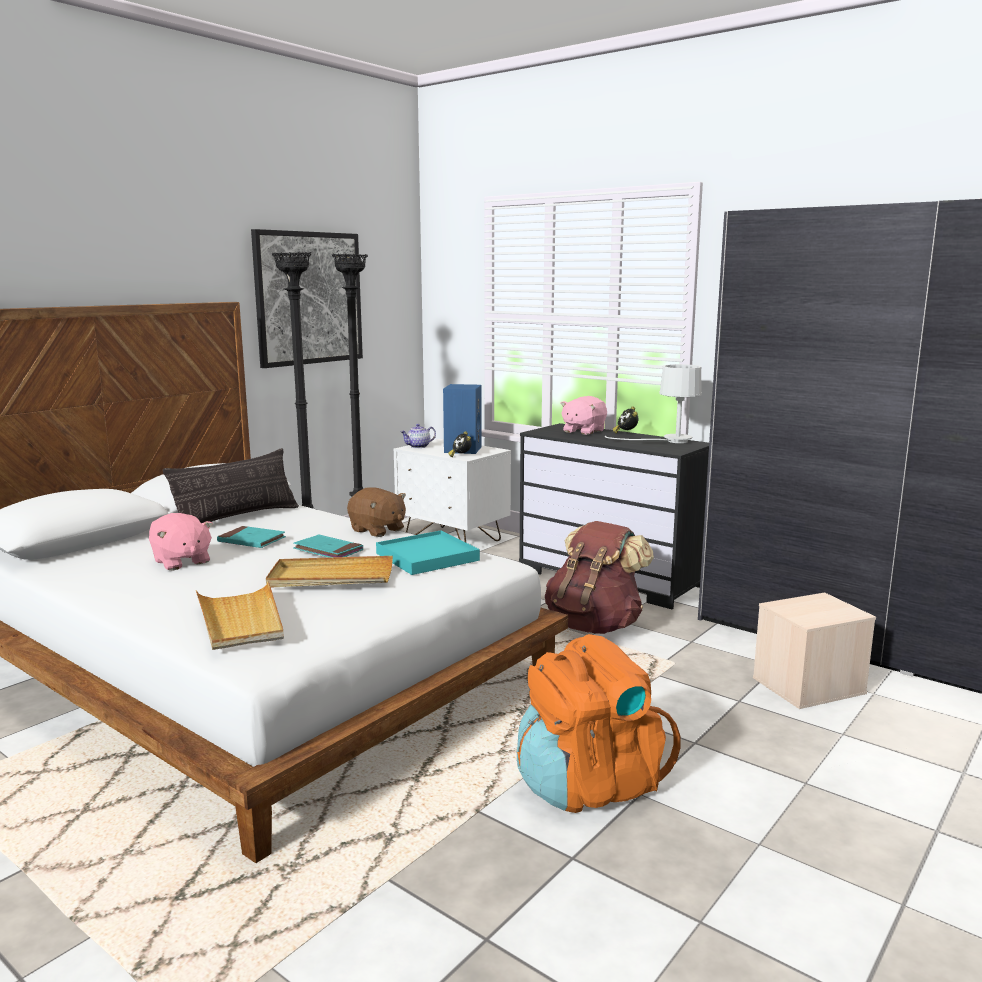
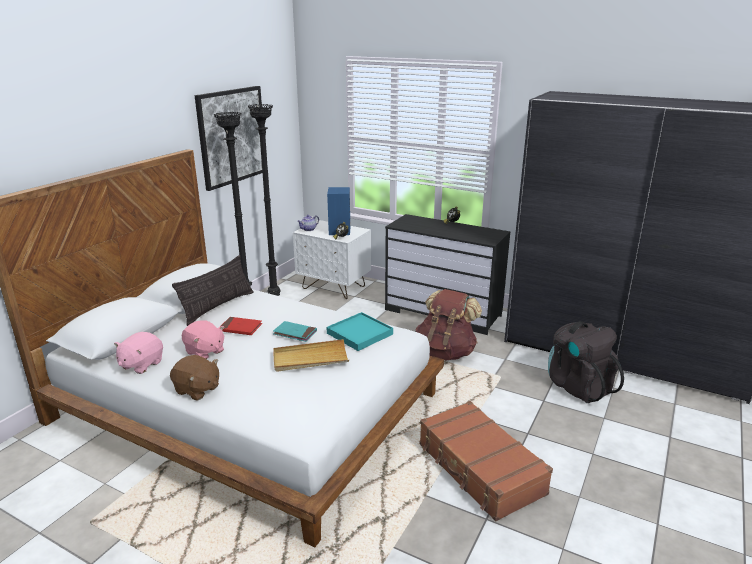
camera: 10 degrees left, 10 degrees up
(240, 620) = (275, 402): beige tray -> none
(251, 540) = (240, 328): turquoise book -> red book
(377, 530) = (316, 311): brown plush toy -> brown plush toy (197, 390)
(583, 431) = (424, 223): pink plush toy -> pink plush toy (141, 364)
(589, 784) = (479, 469): orange backpack -> brown suitcase
(669, 441) = (482, 231): white table lamp -> none
(808, 686) = (578, 386): beige storage box -> black backpack

